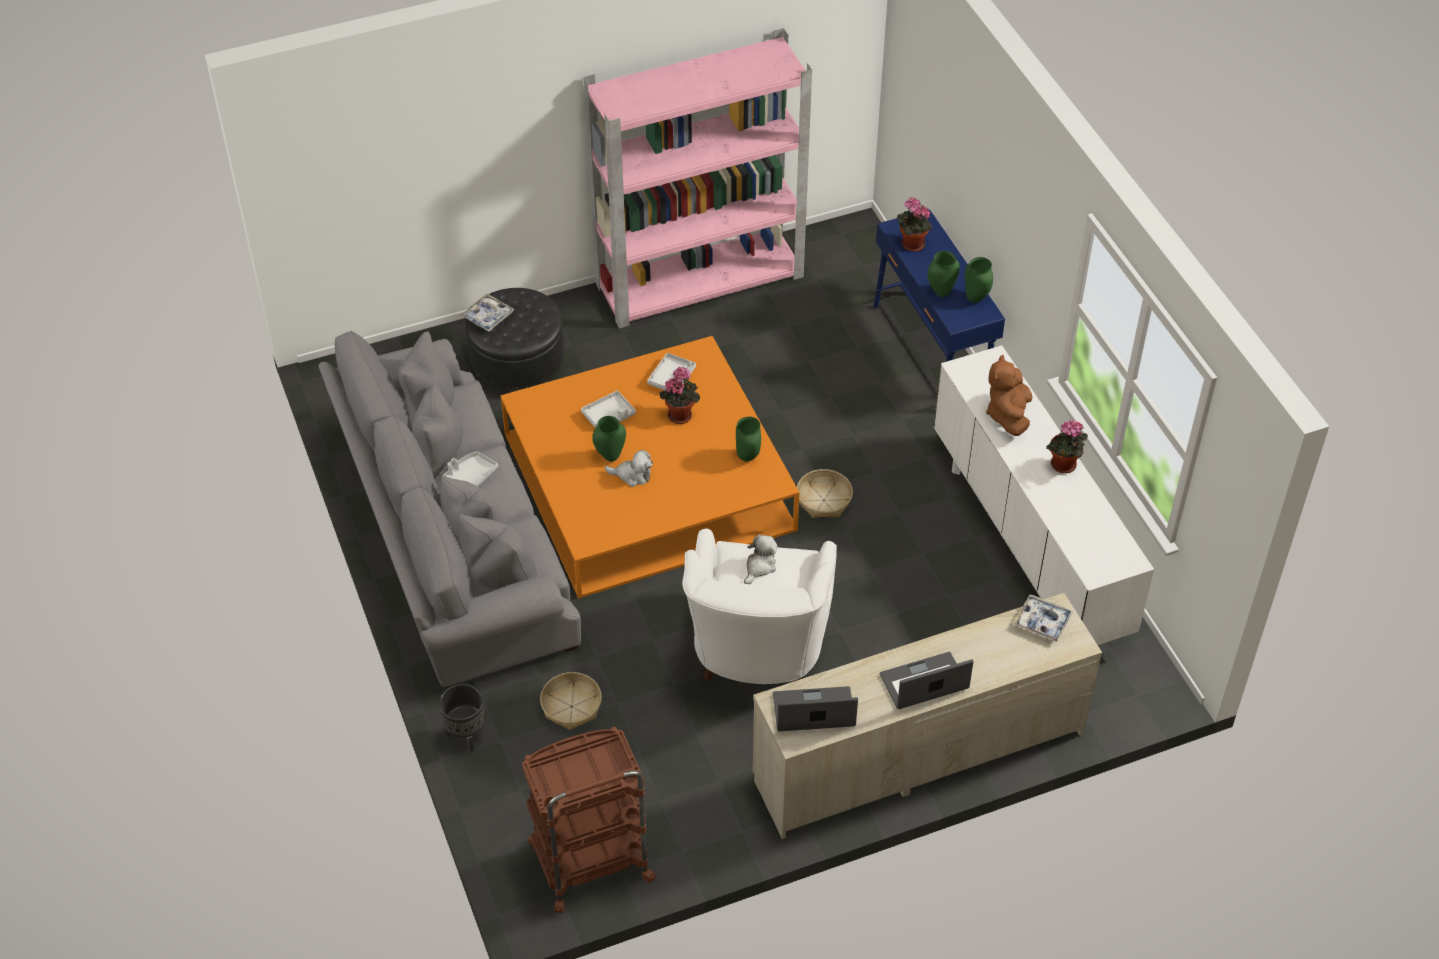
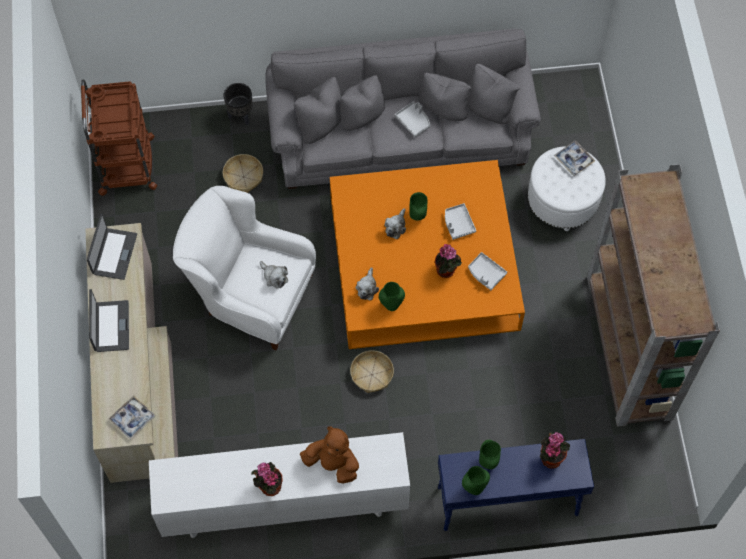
camera: 105 degrees right, 15 degrees up
(518, 365) = (562, 201): black ottoman -> white ottoman
(700, 280) = (628, 347): pink bookcase -> brown bookcase
(731, 485) = (367, 287): none -> plush toy

